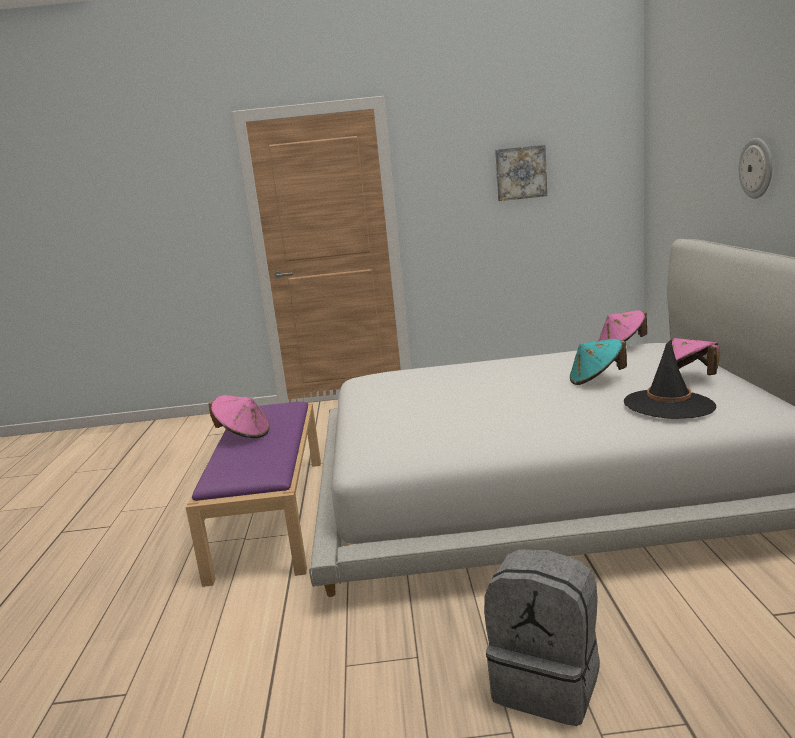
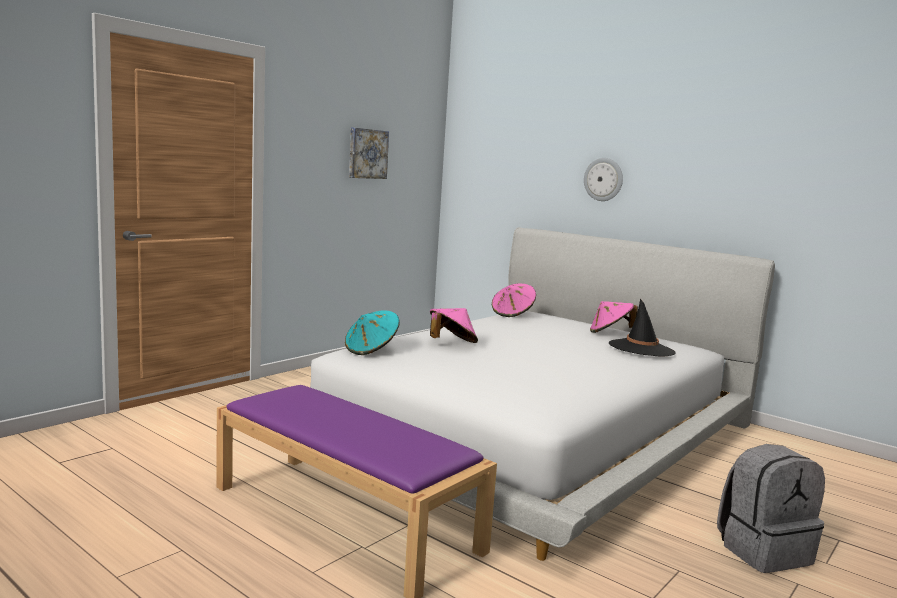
camera: 50 degrees left, 5 degrees down
(243, 435) = (326, 423): pink hat -> pink hat (452, 343)
(596, 380) = (559, 337): turquoise hat -> turquoise hat (371, 350)

